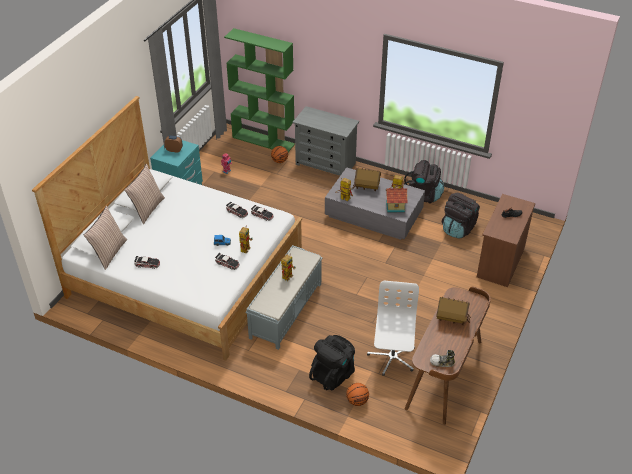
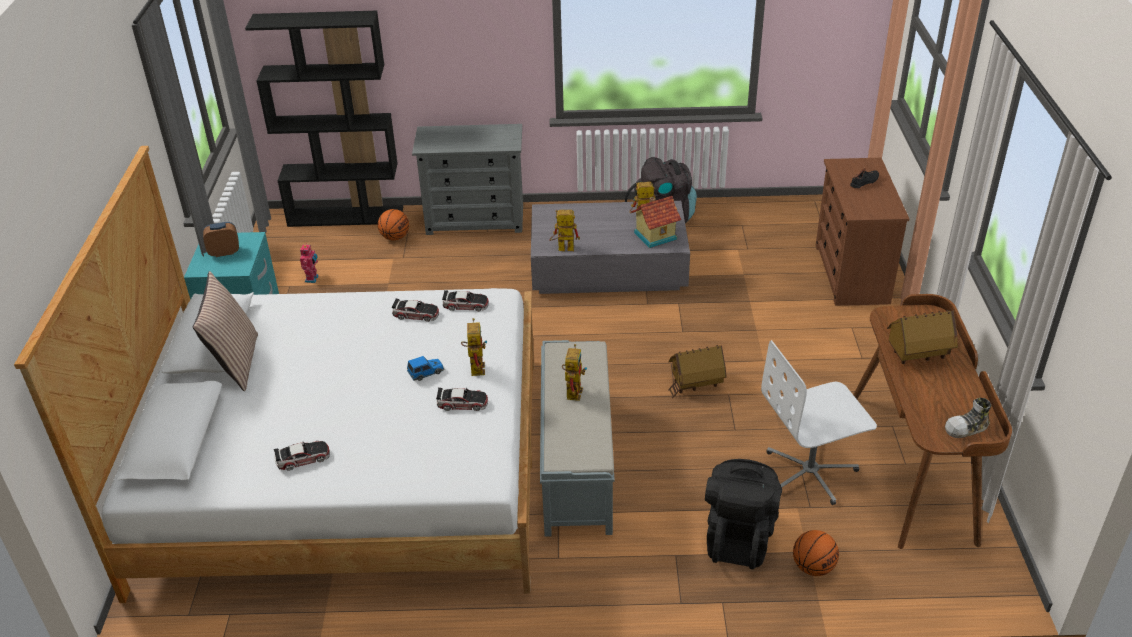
camera: 25 degrees left, 5 degrees down
(109, 252) = (206, 465): pillow -> none
(264, 140) = (346, 216): green bookcase -> black bookcase
(366, 187) = (588, 223): toy house -> toy house (695, 385)
(392, 357) = (810, 472): white office chair -> white office chair turned 90 degrees counterclockwise
(458, 229) = (752, 248): black backpack -> none

